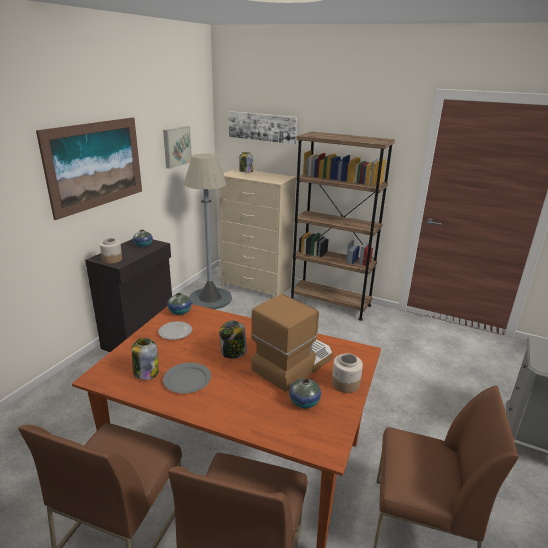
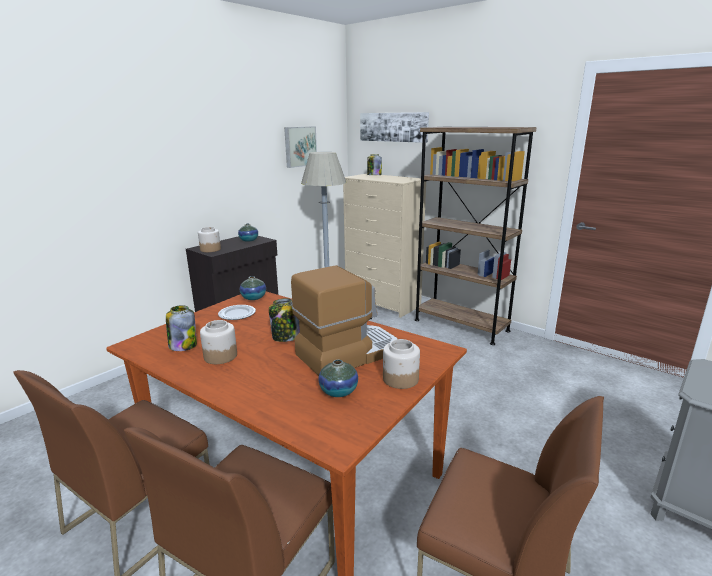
camera: 15 degrees right, 5 degrees down
(95, 165) = (203, 153): picture -> none
(187, 379) = (220, 356): grey plate -> jar

